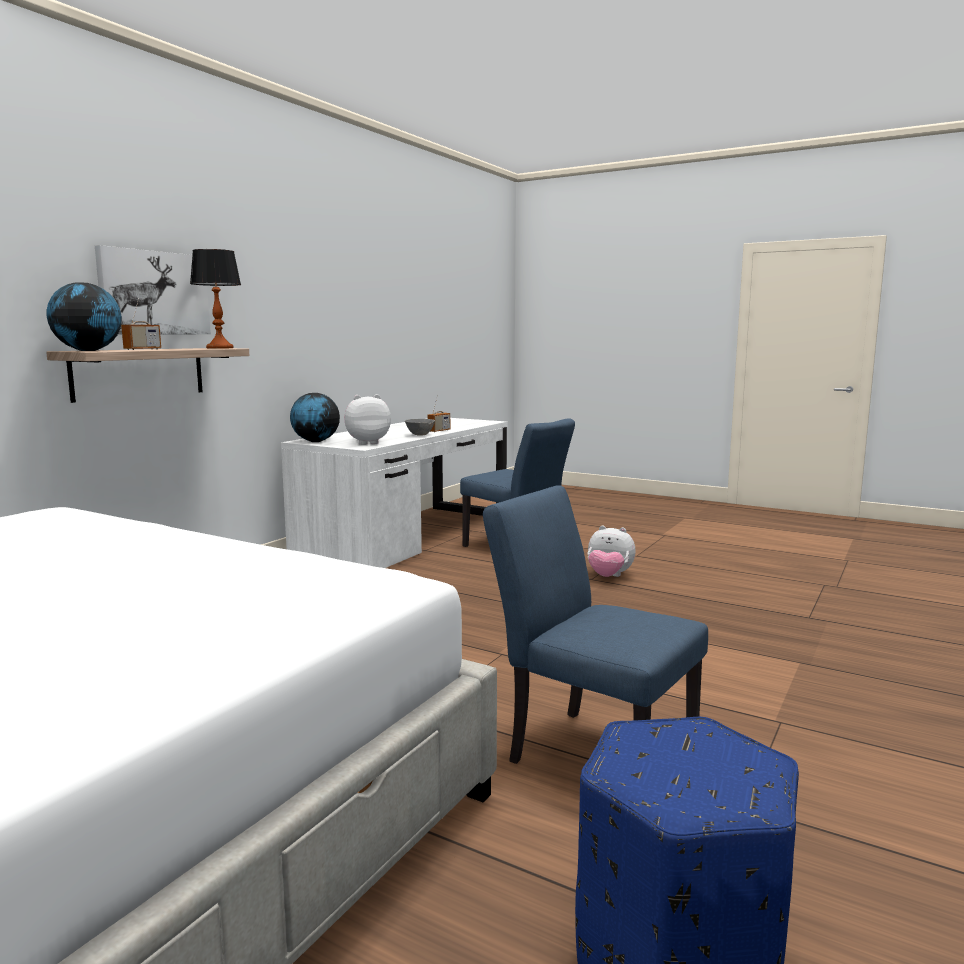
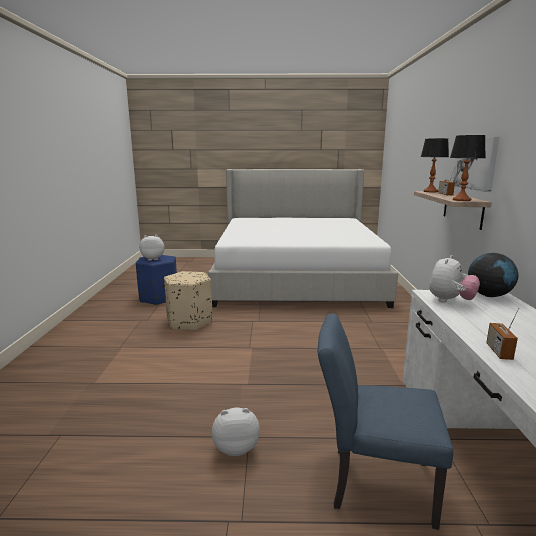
camera: 150 degrees right, 5 degrees up
(88, 350) = (430, 191): globe -> table lamp
(420, 435) = (471, 330): grey bowl -> none
(590, 753) = (189, 322): blue chair -> beige ottoman
(705, 759) = (153, 259): none -> plush toy

